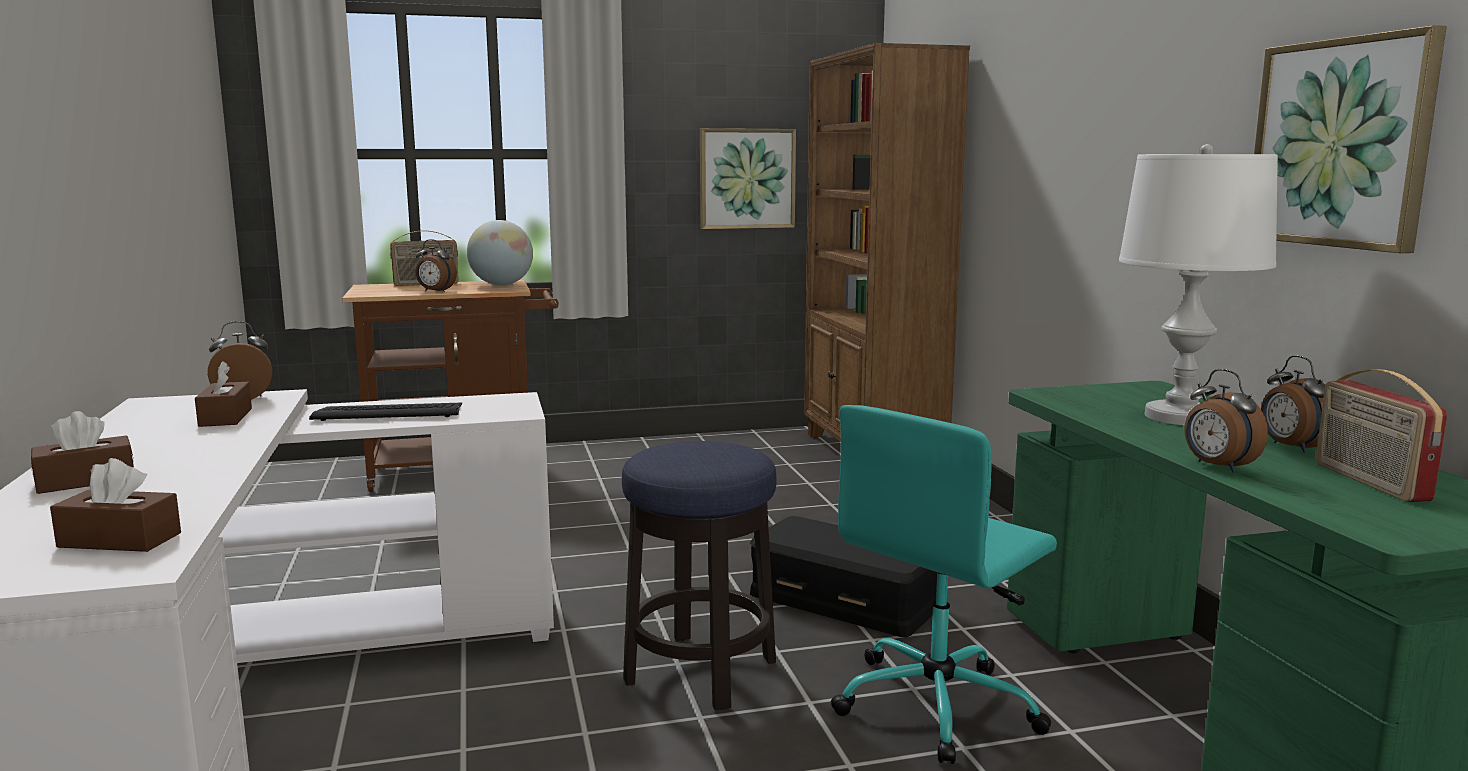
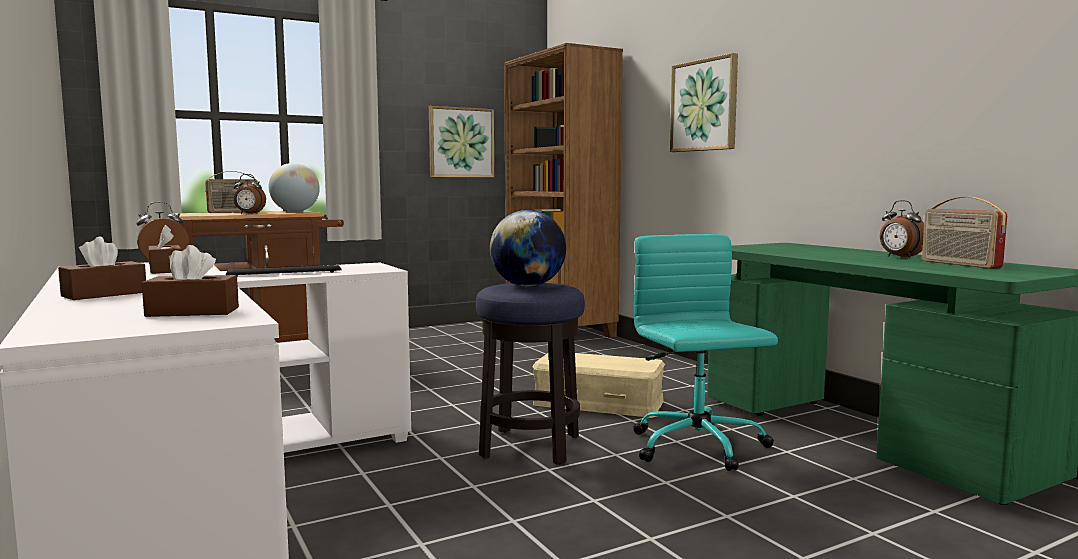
camera: 15 degrees left, 5 degrees down
(697, 453) = (528, 286): none -> globe
(845, 599) = (599, 402): black storage box -> beige storage box
(938, 705) = (698, 447): turquoise office chair -> turquoise office chair turned 135 degrees clockwise
(1180, 417) = (821, 251): white table lamp -> none
(1217, 466) = (873, 263): alarm clock -> none
(1341, 143) = (903, 80): picture -> picture (704, 105)

